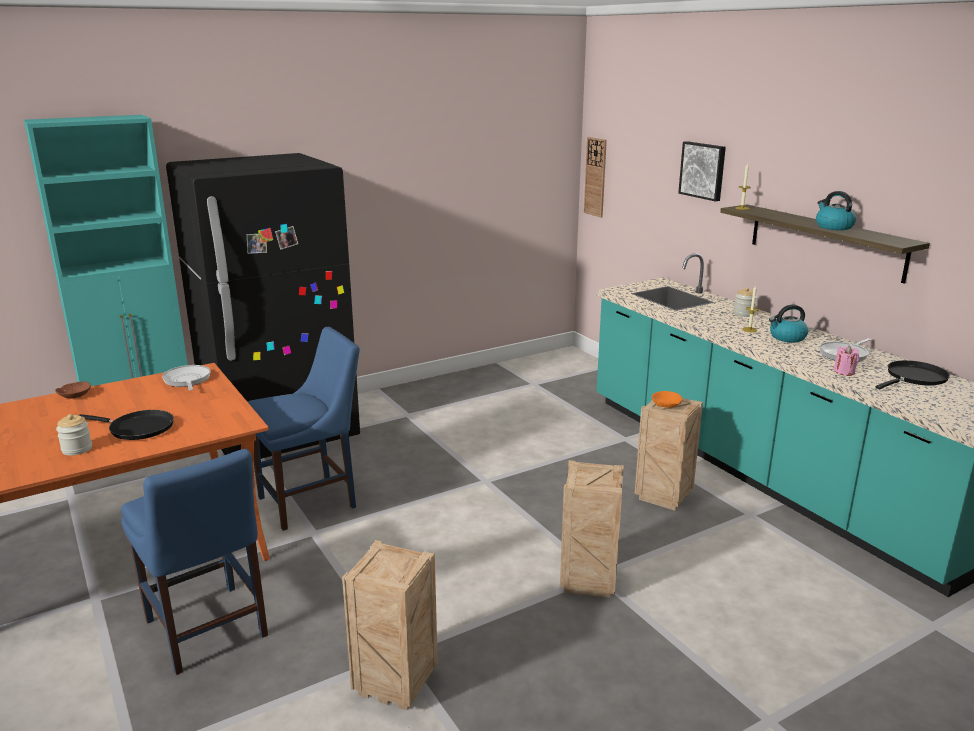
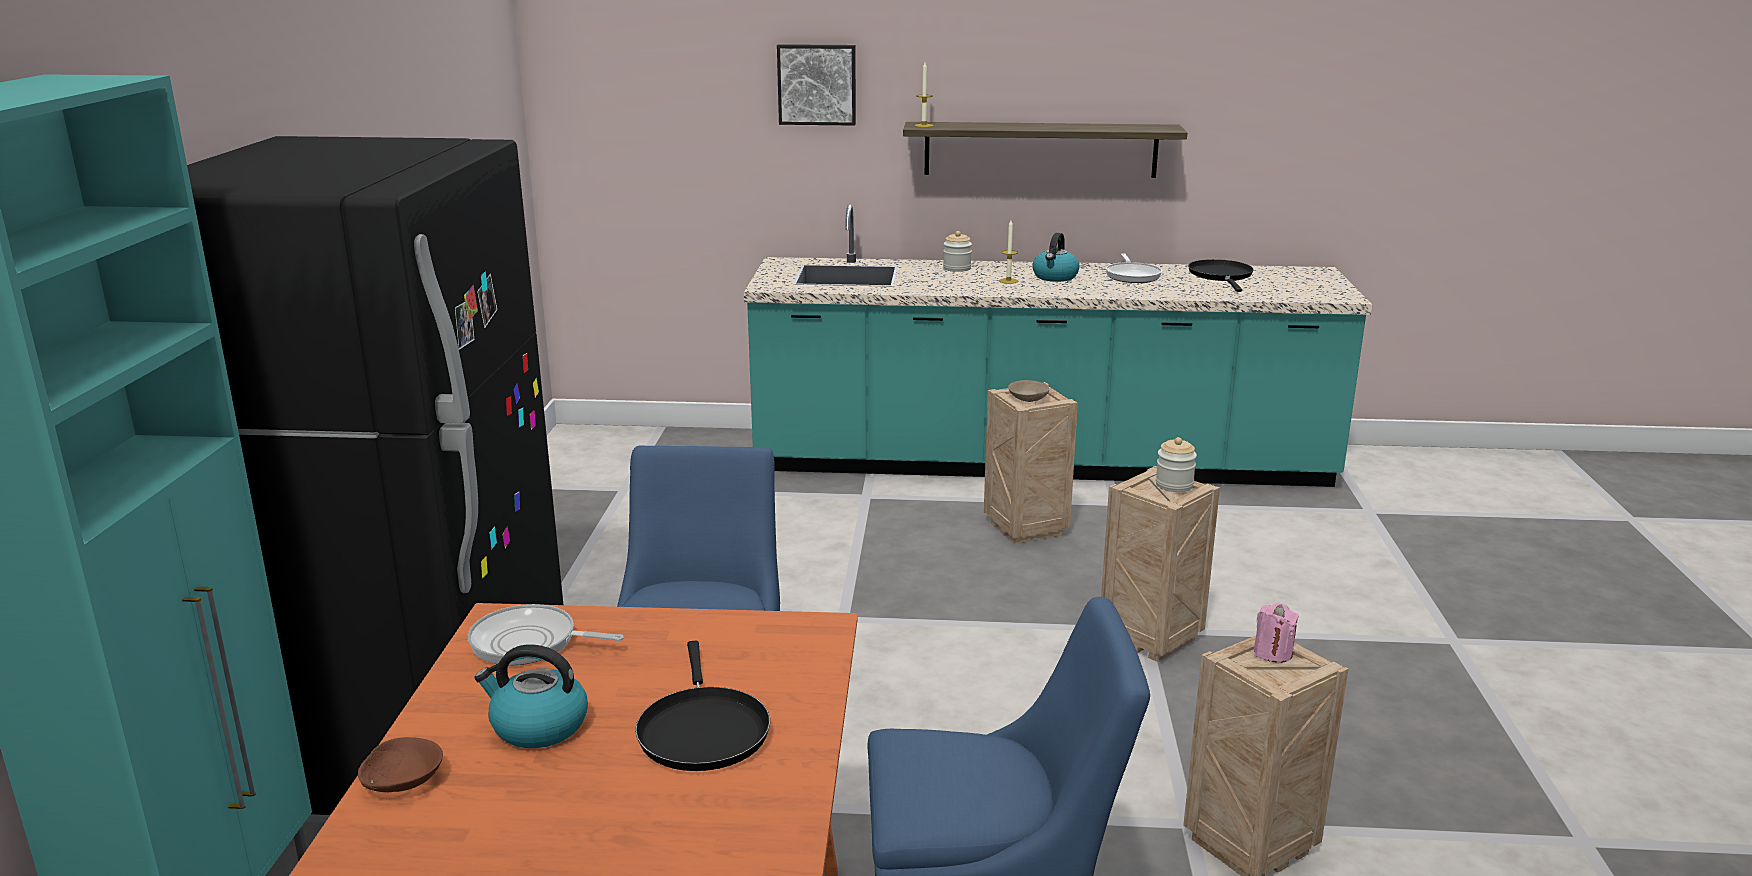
camera: 55 degrees left, 0 degrees up
(77, 449) = (717, 812): jar -> jar (1174, 485)
(137, 428) = (702, 730): black frying pan -> black frying pan turned 120 degrees clockwise
(595, 177) = (572, 125): wall clock -> none
(666, 404) = (1028, 398): orange bowl -> beige bowl
(833, 227) = (1069, 126): kettle -> kettle (538, 726)
(844, 372) = (1175, 289): pink candle -> pink candle (1273, 653)

